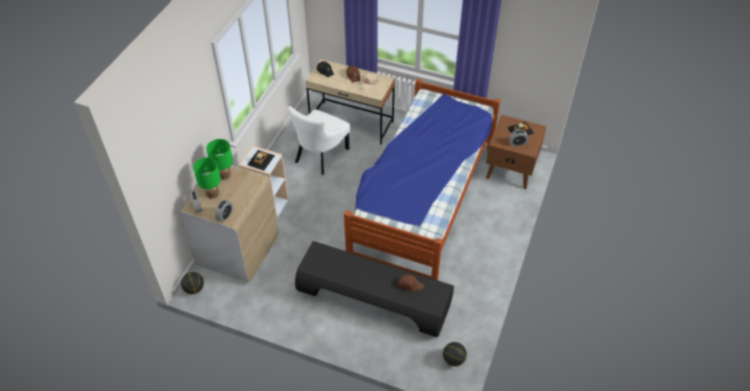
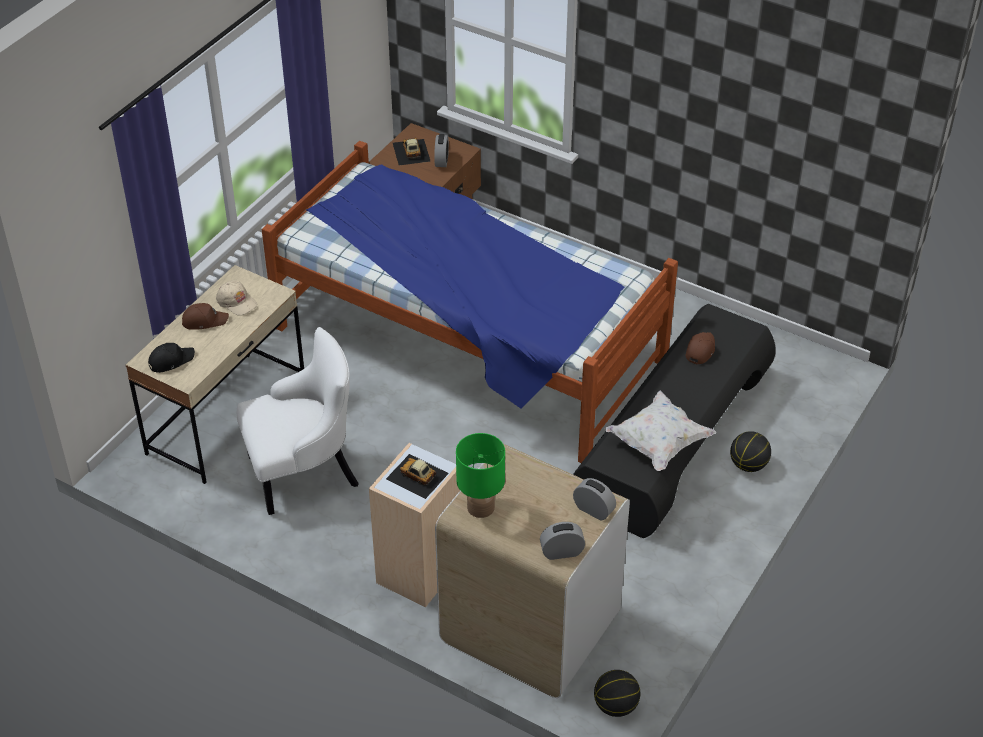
camera: 80 degrees left, 5 degrees down
(212, 193) = (529, 528): green table lamp -> none
(321, 154) = (301, 474): white chair -> white chair turned 60 degrees counterclockwise
(332, 271) = (658, 443): none -> white pillow
(453, 359) = (802, 361): basketball -> basketball (748, 465)

